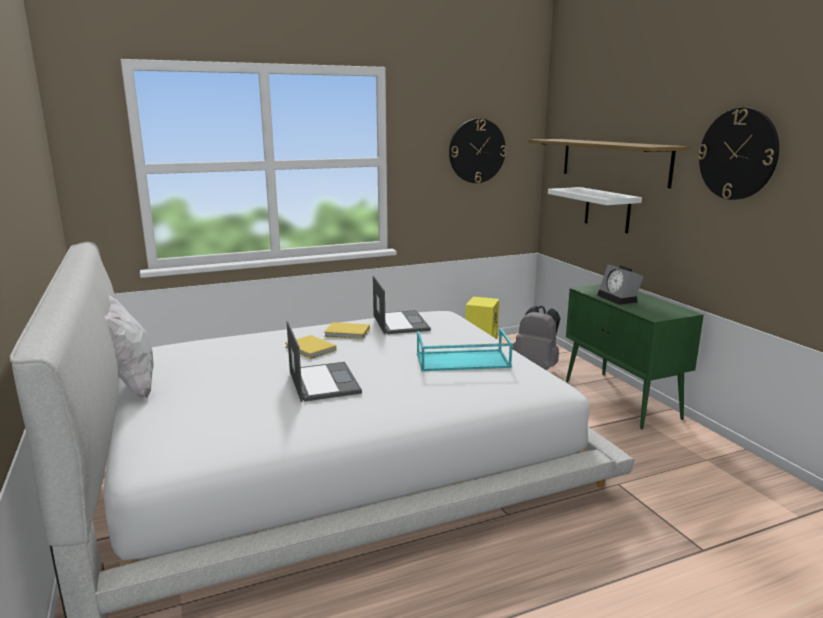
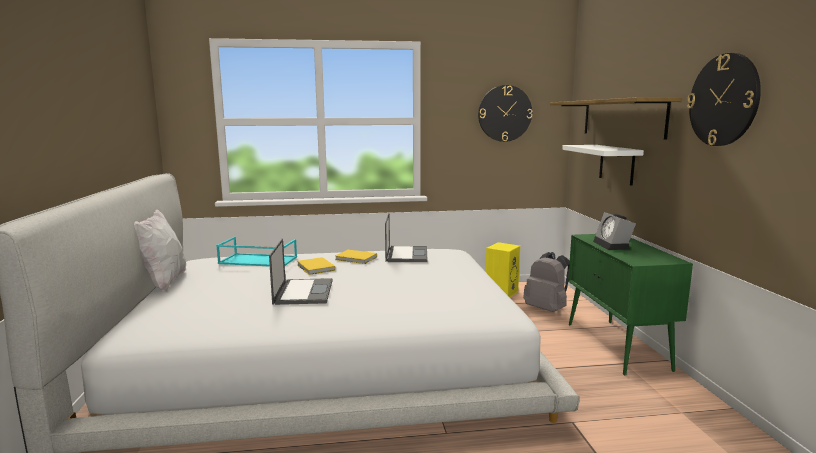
camera: 15 degrees right, 5 degrees down
(461, 361) = (434, 287): turquoise tray -> turquoise tray (257, 260)

